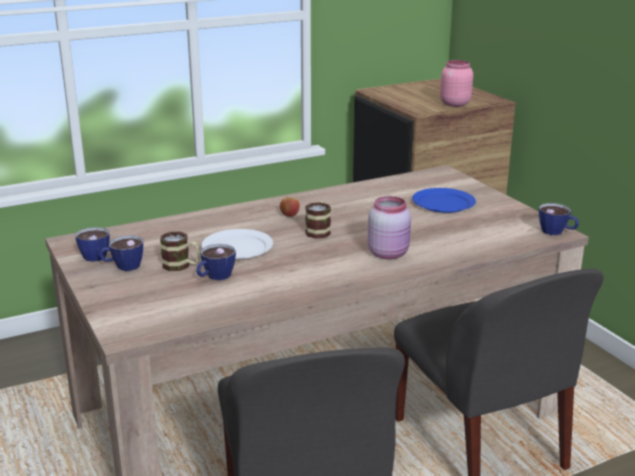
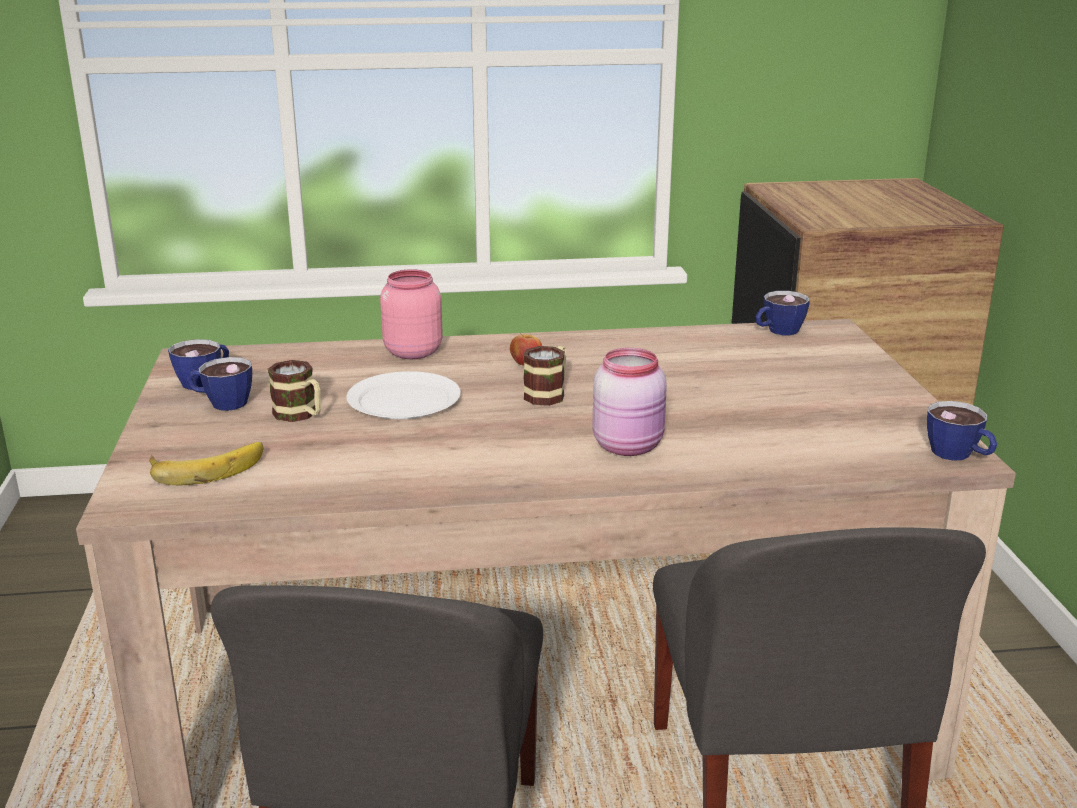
camera: 20 degrees right, 0 degrees up
(152, 305) = (206, 467): none -> banana
(215, 277) = (331, 439): cup -> cup (777, 331)
(443, 203) = (790, 379): blue plate -> none
(454, 104) = (889, 218): pink jar -> pink jar (411, 352)

